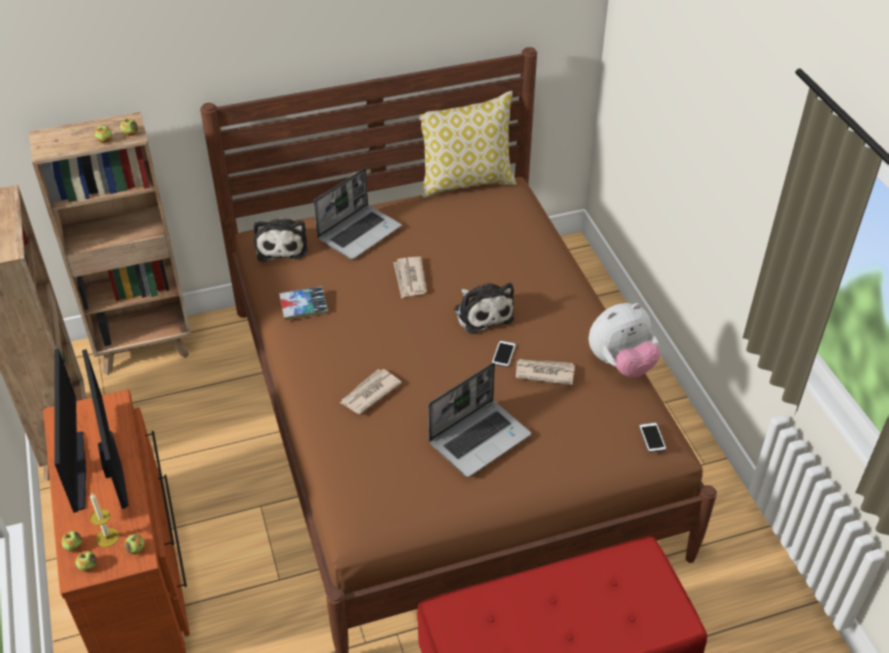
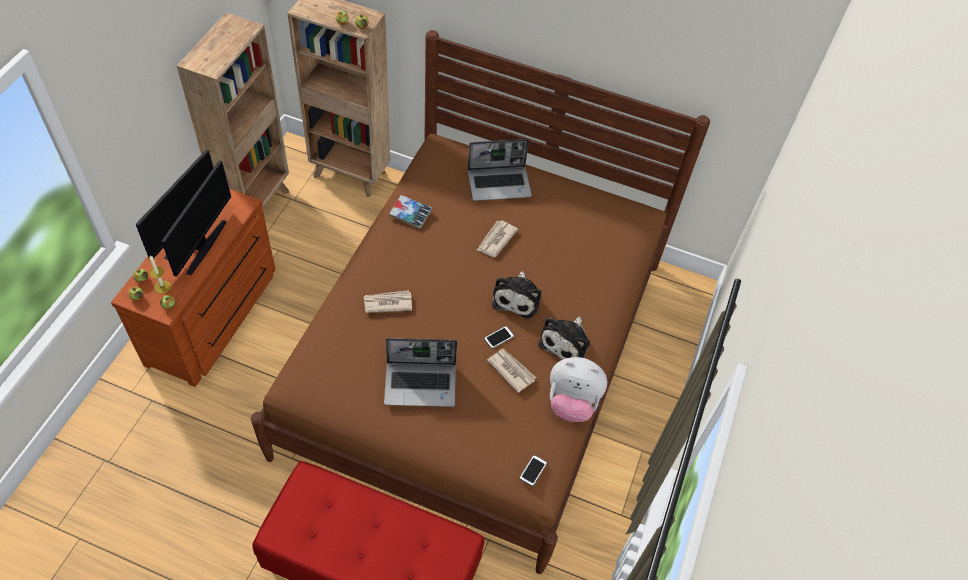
camera: 35 degrees right, 10 degrees up
(282, 245) = (442, 161): plush toy -> plush toy (566, 342)
(466, 182) = (615, 191): pillow -> none

